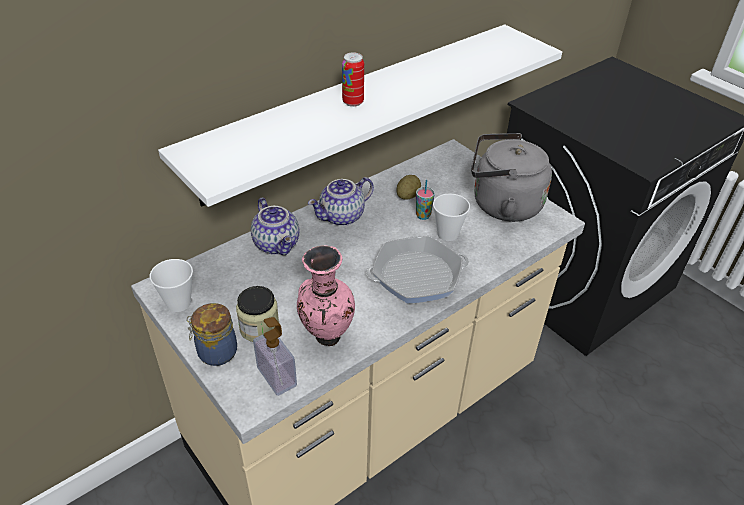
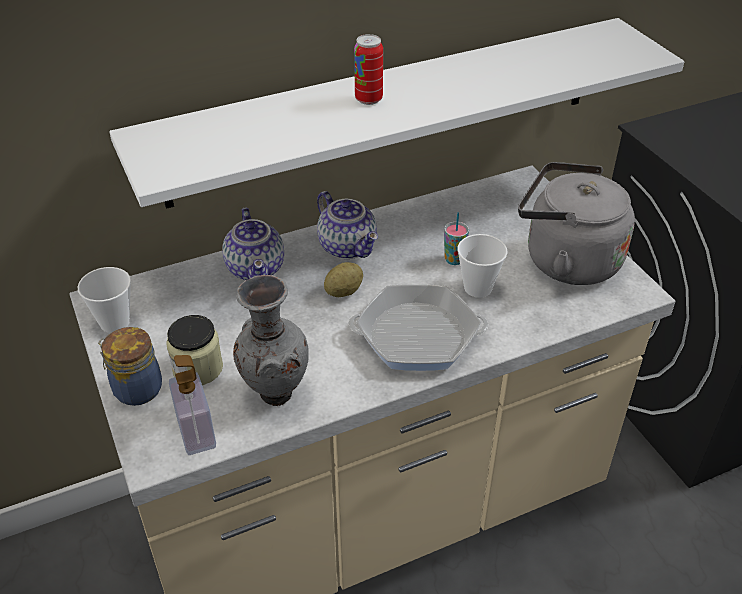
camera: 15 degrees right, 0 degrees up
(325, 336) = (274, 393): pink vase -> grey vase
(342, 217) = (349, 247): teapot -> teapot turned 105 degrees counterclockwise
(408, 196) = (443, 231): potato -> potato (343, 291)

